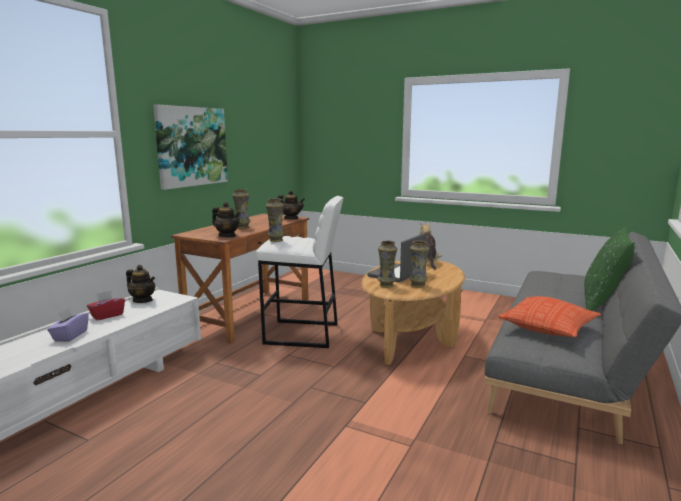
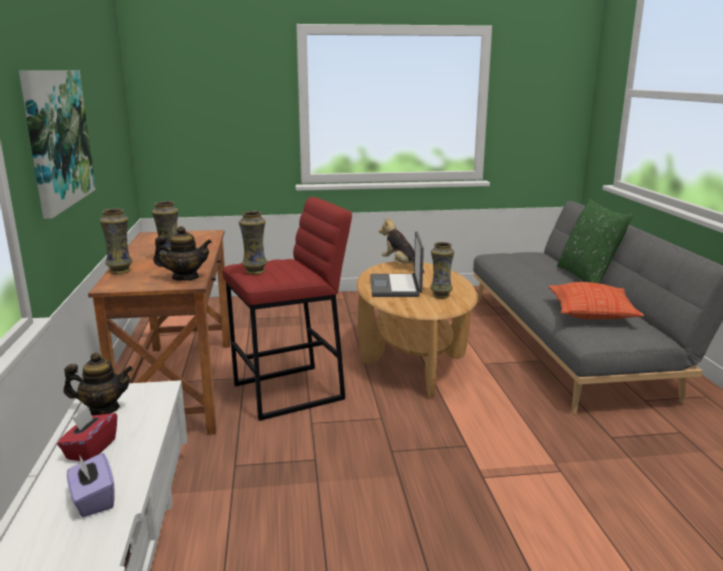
camera: 35 degrees left, 5 degrees up
(291, 218) = (205, 235): teapot -> none
(304, 334) = (291, 391): white stool -> red stool
(386, 285) = (412, 303): vase -> vase (120, 271)

